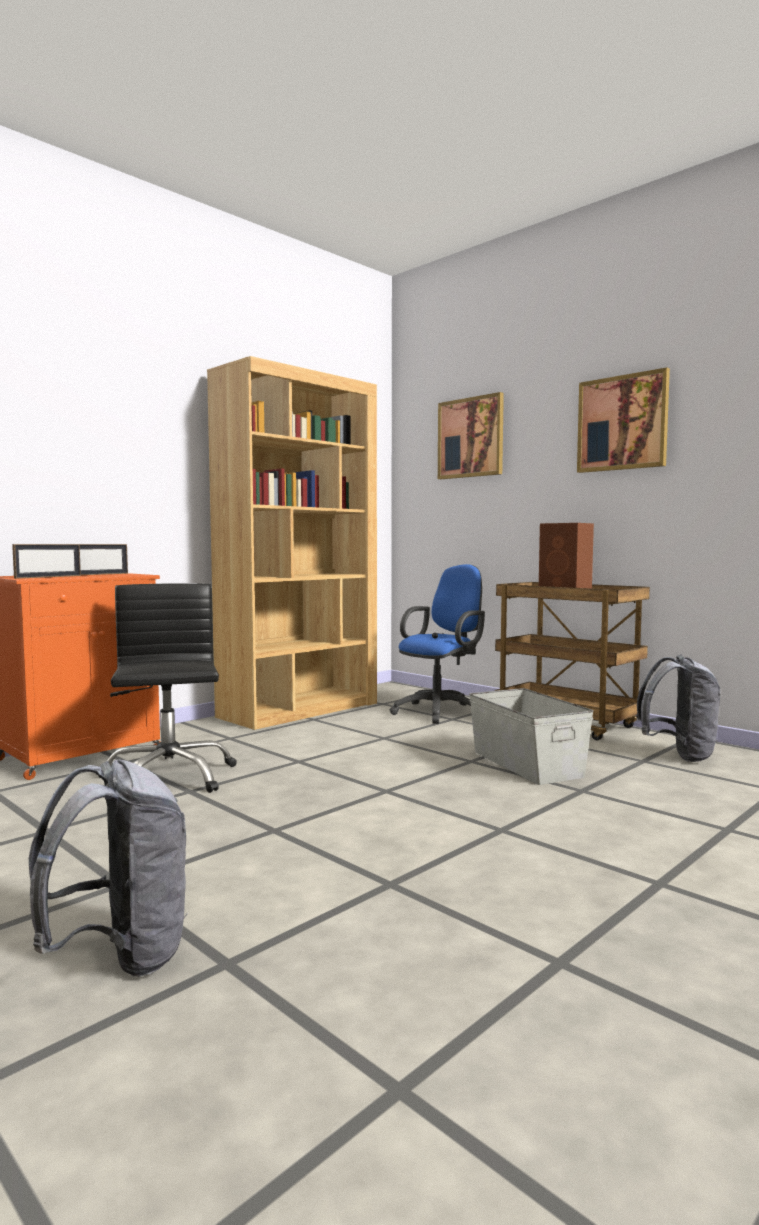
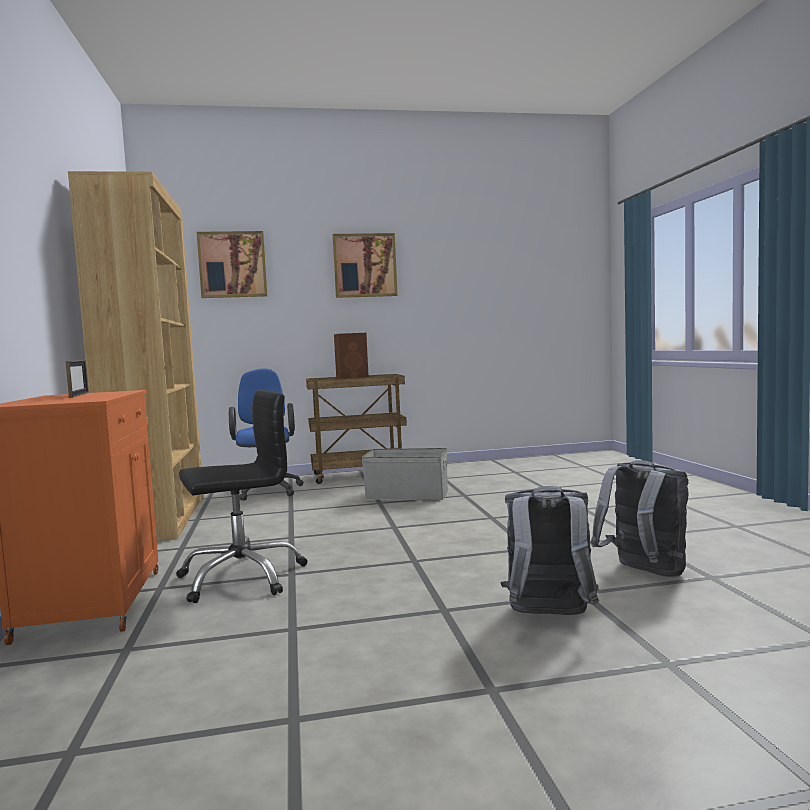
camera: 55 degrees left, 0 degrees up
(48, 577) = (86, 398): picture frame -> none
(168, 777) = (241, 577): black office chair -> black office chair turned 135 degrees clockwise
(679, 755) = (448, 472): grey backpack -> grey backpack (644, 573)

